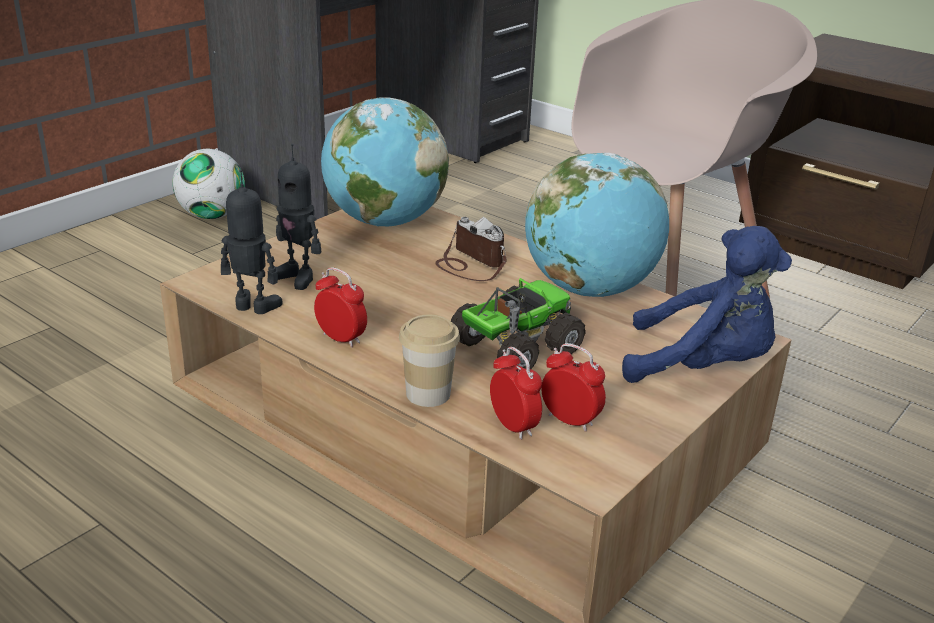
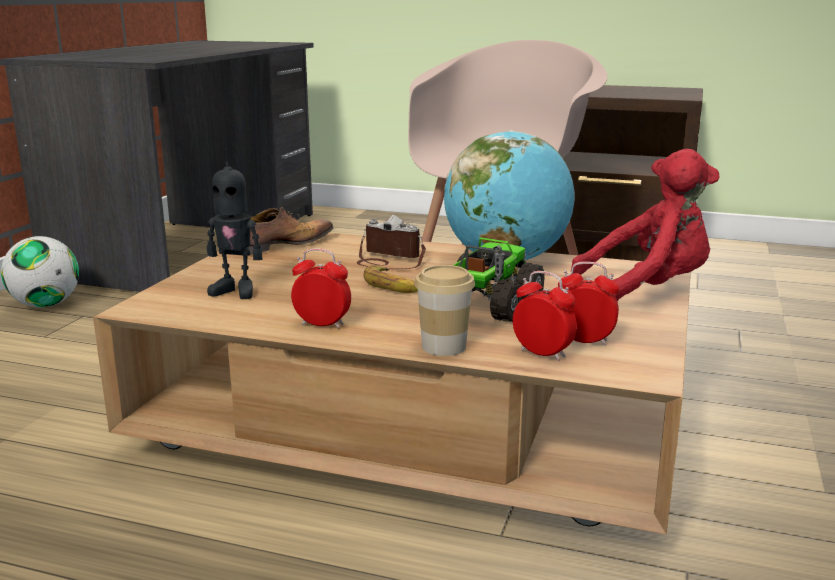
camera: 20 degrees left, 10 degrees down
(253, 308) = (212, 318): toy robot -> none
(384, 222) = (282, 245): globe -> shoe
(445, 302) = (392, 286): none -> banana
(702, 366) = (647, 291): blue plush toy -> red plush toy

